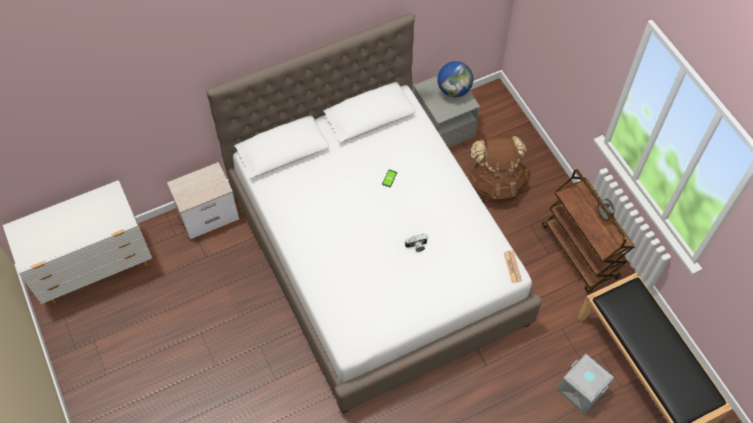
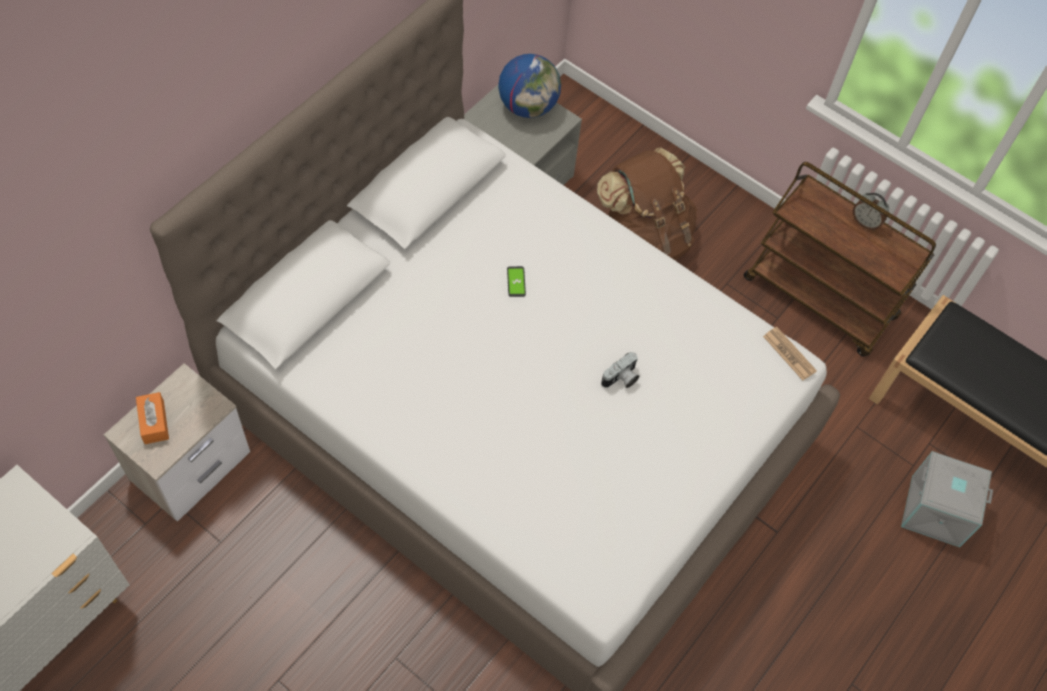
camera: 30 degrees left, 0 degrees up
(191, 185) = (154, 422): none -> orange tissue box

